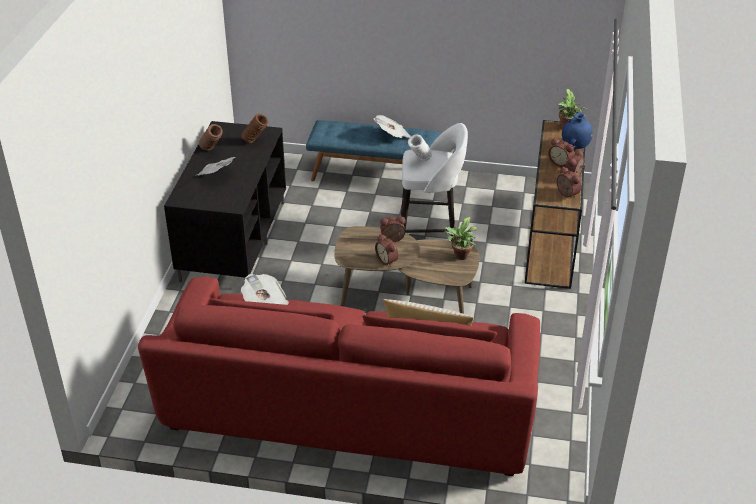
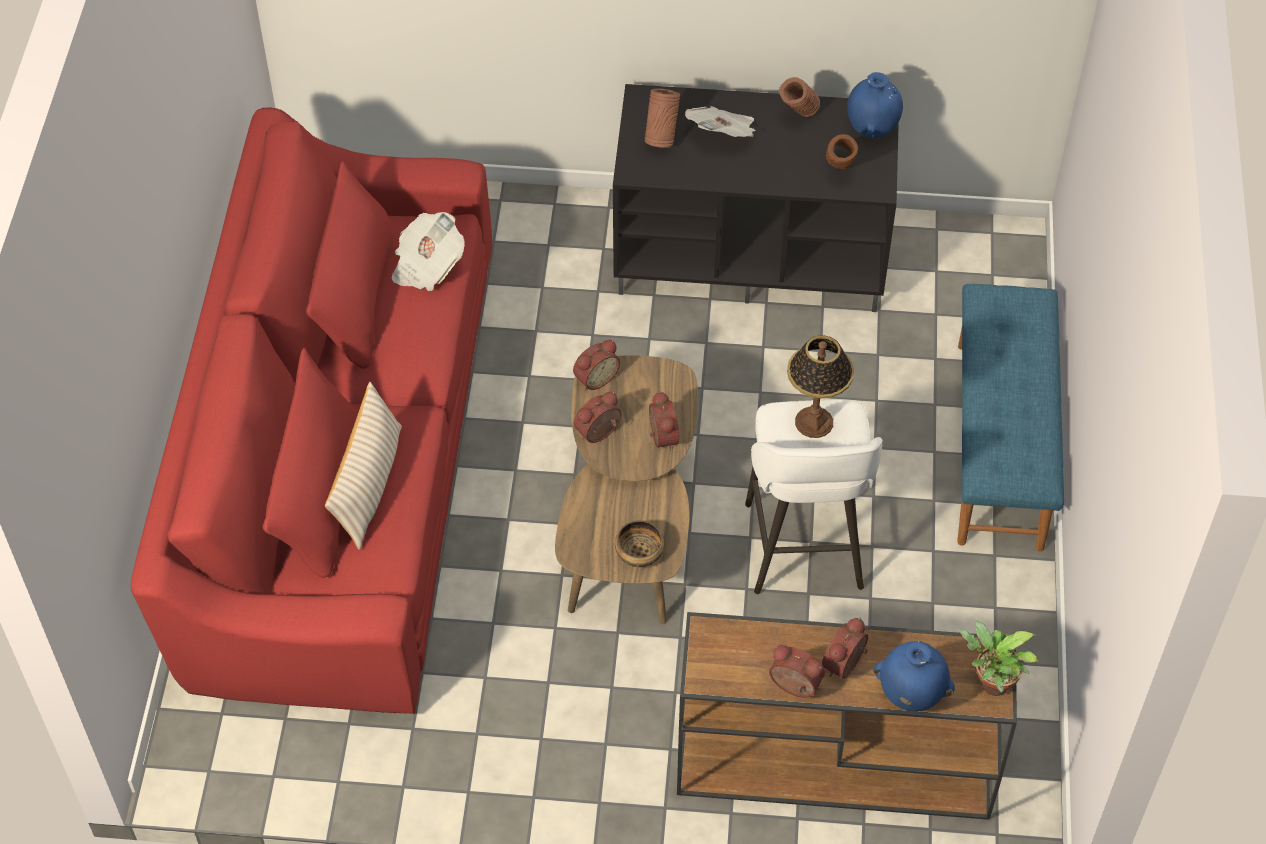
camera: 85 degrees right, 15 degrees up
(212, 195) = (661, 138): none -> brown vase
(228, 130) = (872, 128): none -> blue vase
(392, 135) = (1014, 414): newspaper -> none
(419, 161) = (814, 422): white vase -> table lamp
(460, 256) = (639, 552): potted plant -> bowl
(566, 194) = (729, 670): alarm clock -> alarm clock (595, 378)

